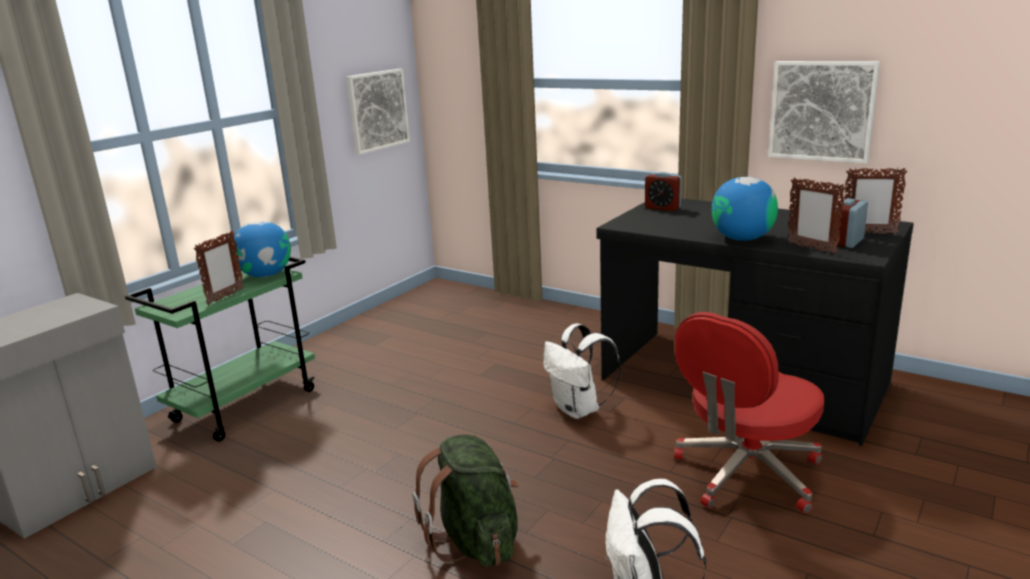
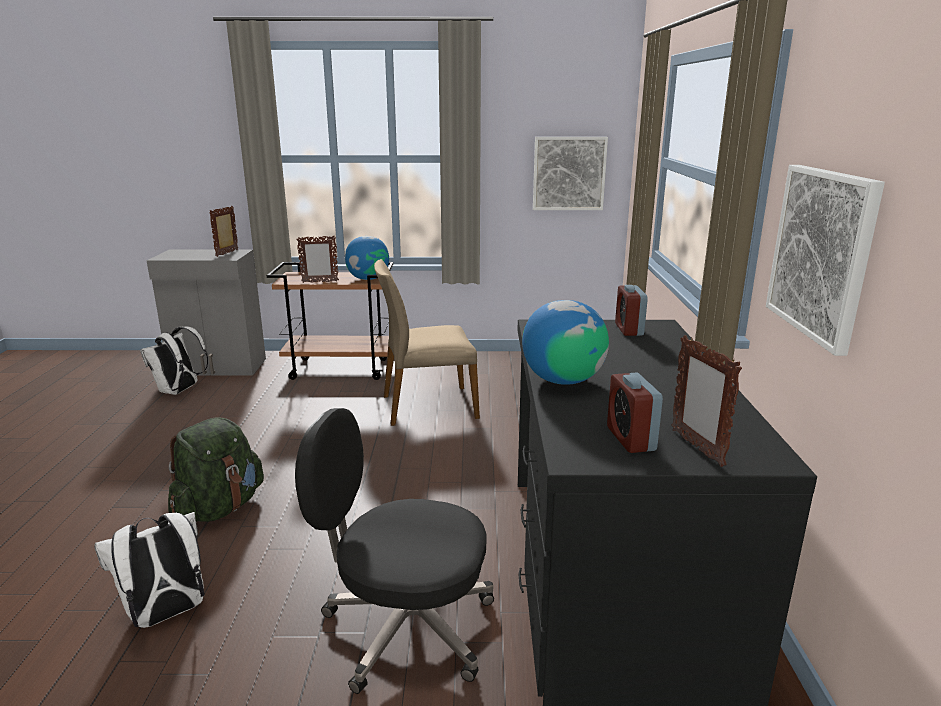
camera: 55 degrees right, 0 degrees up
(246, 405) = (341, 369): green cart -> brown cart
(413, 380) = (428, 406): none -> beige chair
(579, 410) = (449, 491): white backpack -> white backpack (179, 391)
(746, 474) = (405, 626): red office chair -> black office chair
(811, 248) = (572, 420): picture frame -> picture frame (227, 253)
(848, 242) = (630, 439): alarm clock -> alarm clock turned 105 degrees counterclockwise

